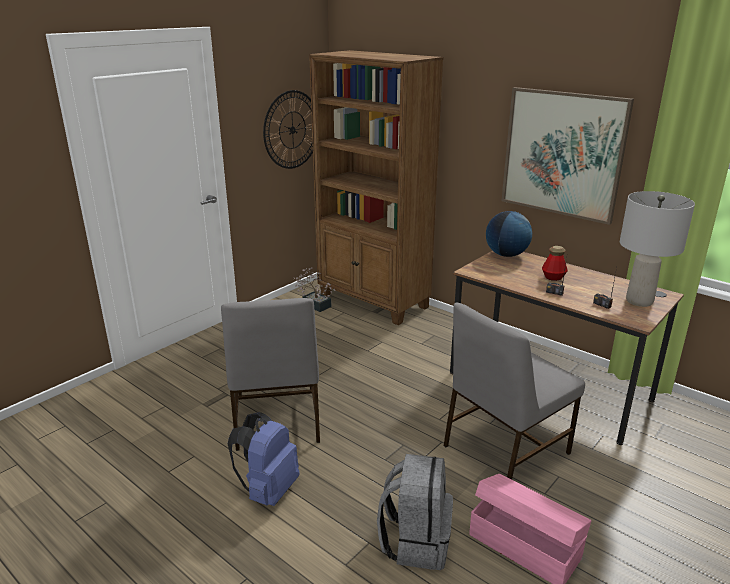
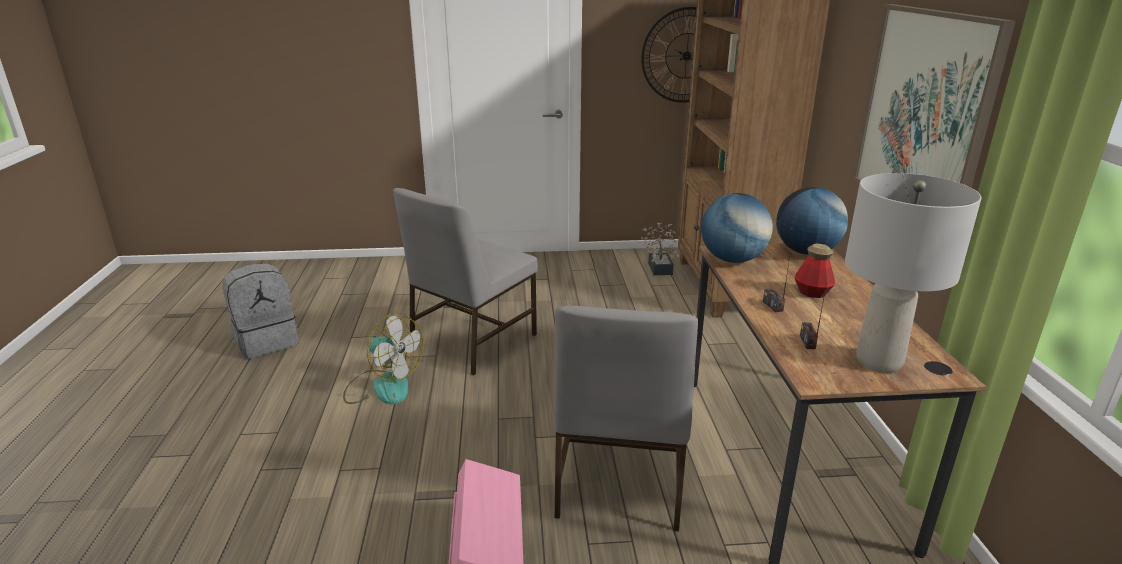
camera: 45 degrees right, 0 degrees up
(268, 490) = (383, 386): blue backpack -> fan
(415, 541) = (410, 493): grey backpack -> grey backpack (267, 341)
(486, 274) = (732, 259): none -> globe
(504, 450) = (619, 480): grey chair -> grey chair turned 90 degrees counterclockwise

